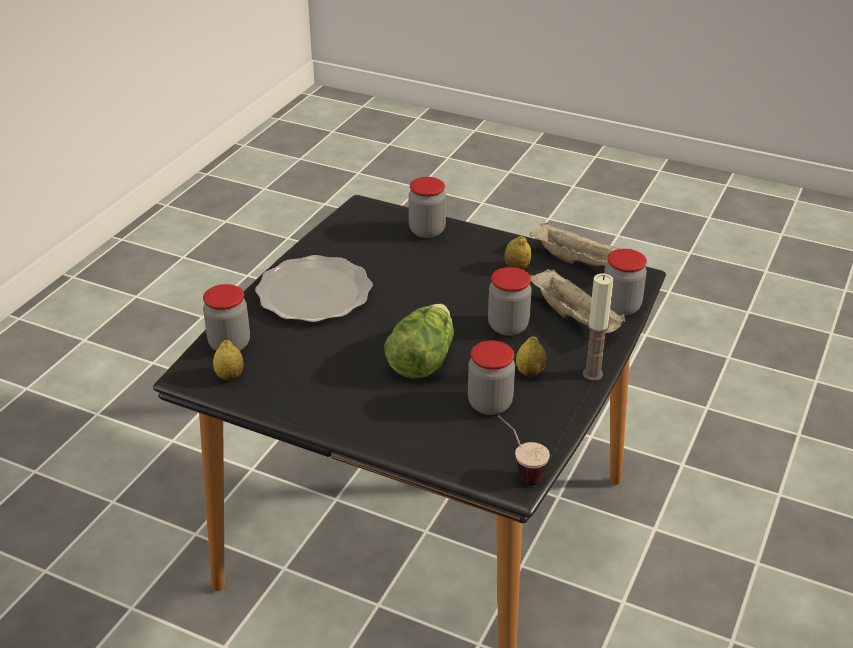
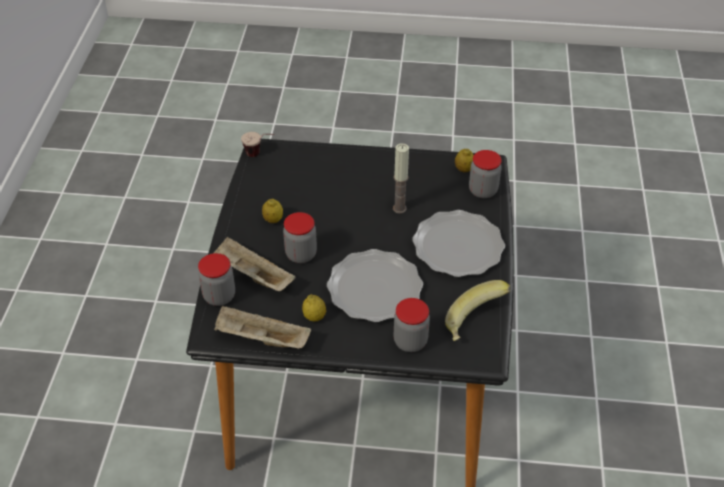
camera: 160 degrees right, 10 degrees up
(352, 230) = (475, 323): none -> banana
(422, 359) = (350, 212): lettuce -> none
(437, 277) = (374, 288): none -> plate
(490, 404) = (291, 191): jar -> none
(592, 374) = (230, 229): candle -> candle (399, 208)

